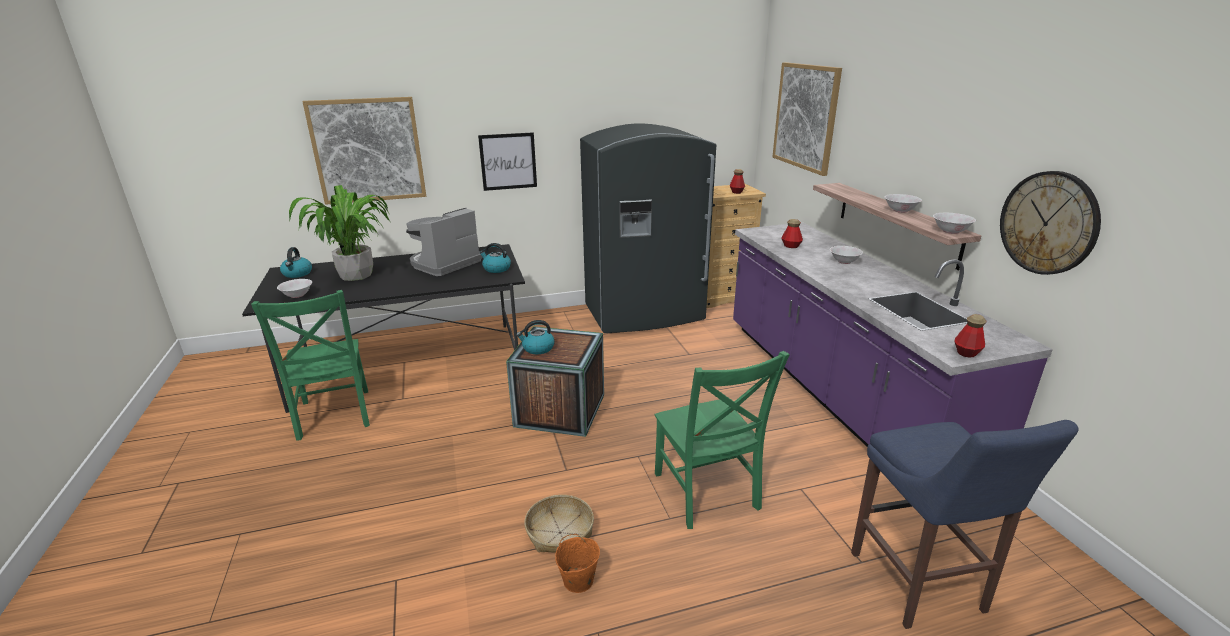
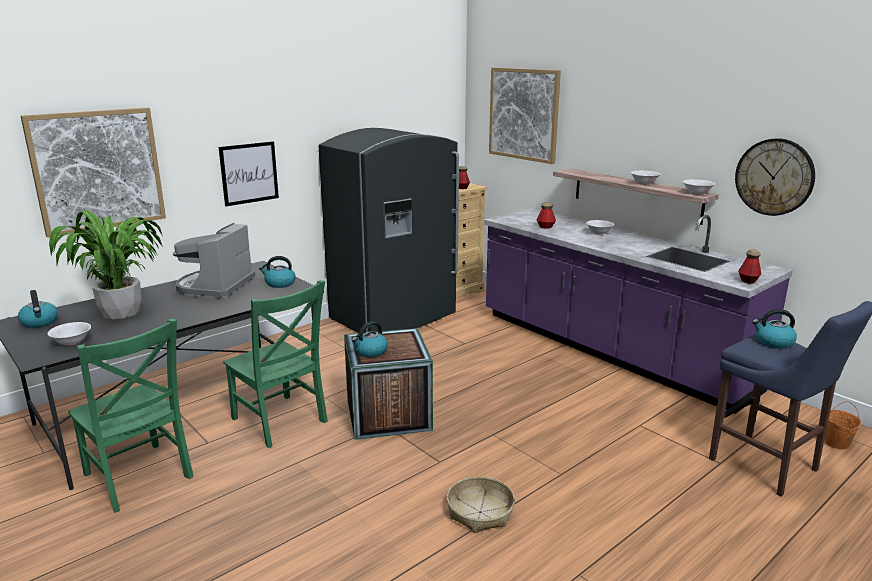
camera: 25 degrees left, 5 degrees down
(578, 581) = (529, 543): orange bucket -> orange bucket (836, 443)
(707, 494) = (574, 448): green chair -> green chair (281, 422)
(946, 440) = (773, 342): none -> kettle

